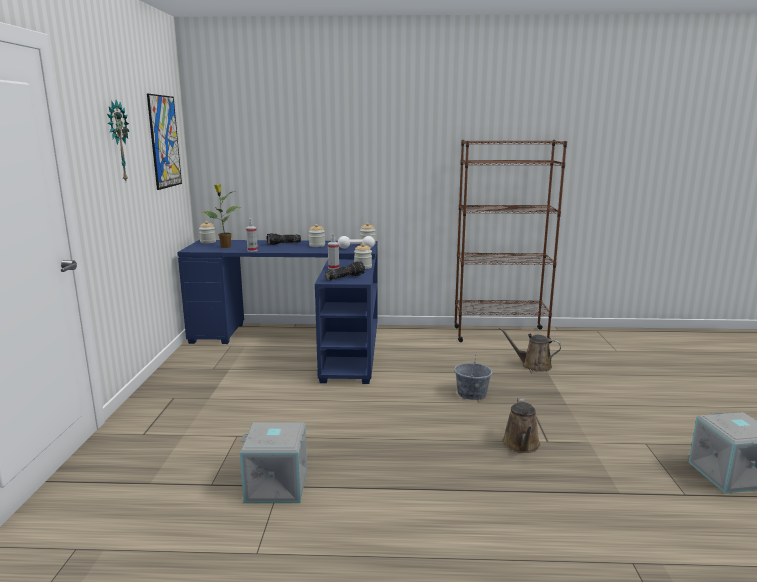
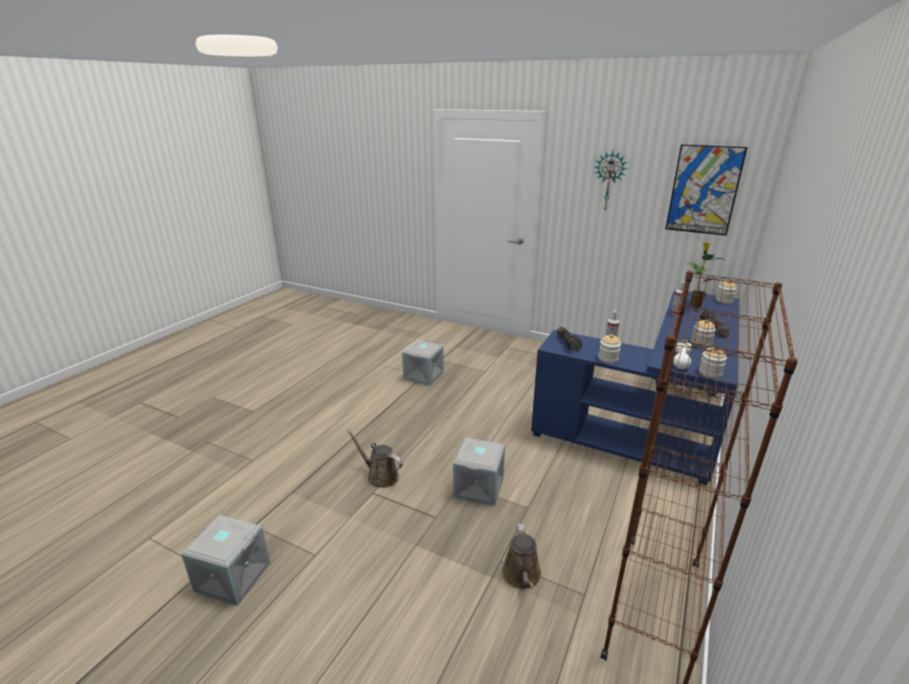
camera: 115 degrees right, 10 degrees up
(472, 393) = (479, 487): grey bucket -> grey storage box
(533, 365) = (522, 576): brown watering can -> brown watering can turned 135 degrees clockwise

